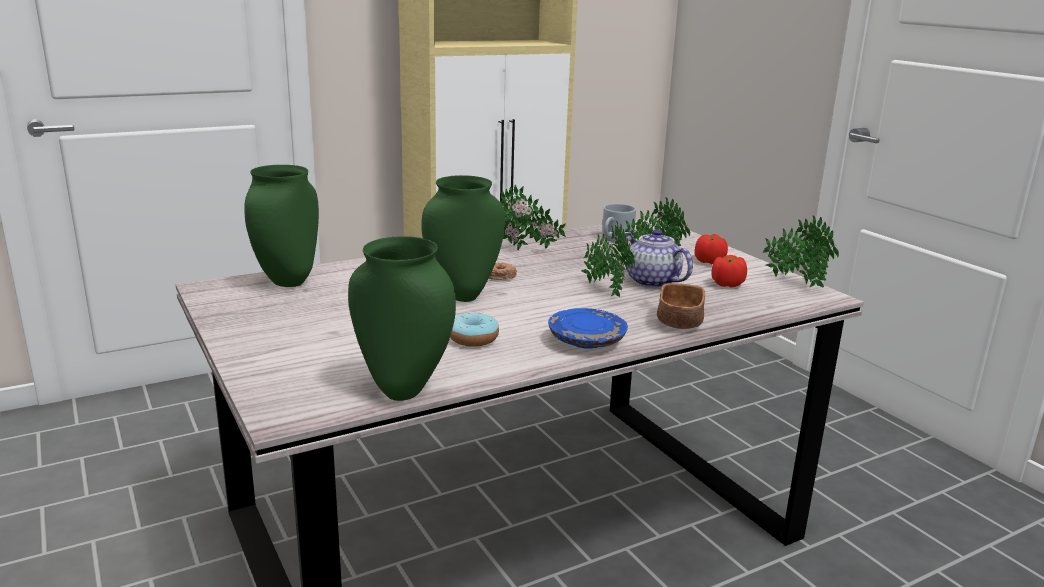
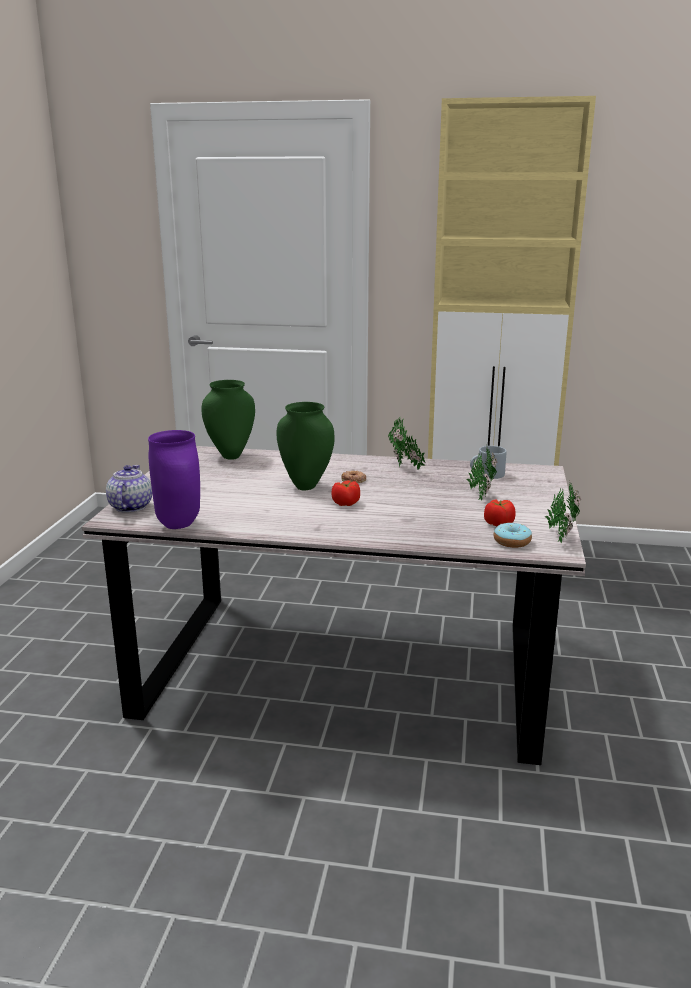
camera: 40 degrees right, 0 degrees up
(405, 390) = (180, 524): green vase -> purple vase
(473, 339) = (262, 510): donut -> donut (512, 542)
(587, 340) = (322, 529): blue plate -> none
(606, 290) = (400, 505): potted plant -> none
(651, 282) = (445, 508): teapot -> teapot (130, 507)
(679, 322) = (404, 536): brown bowl -> none
(709, 261) = (524, 506): tomato -> tomato (346, 503)

